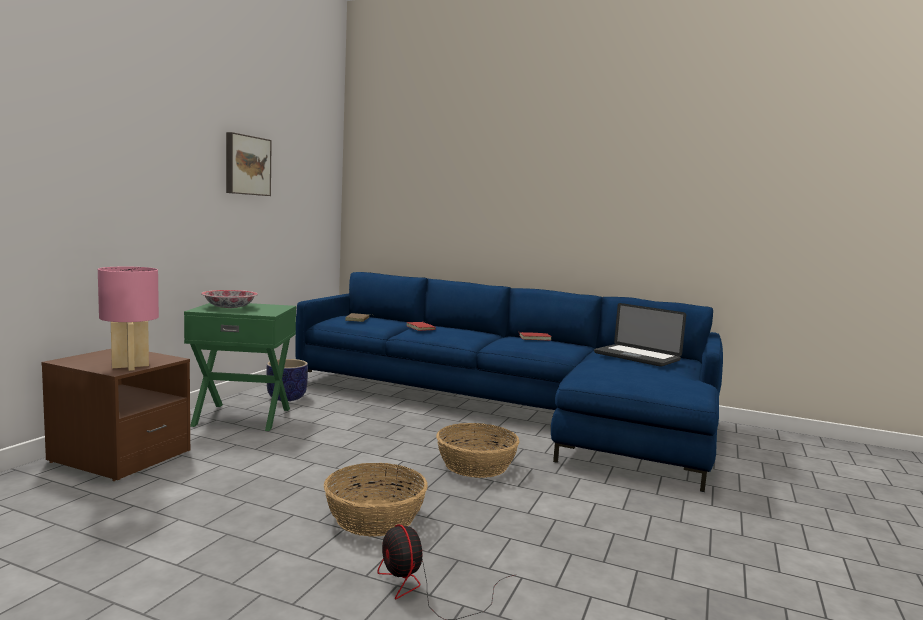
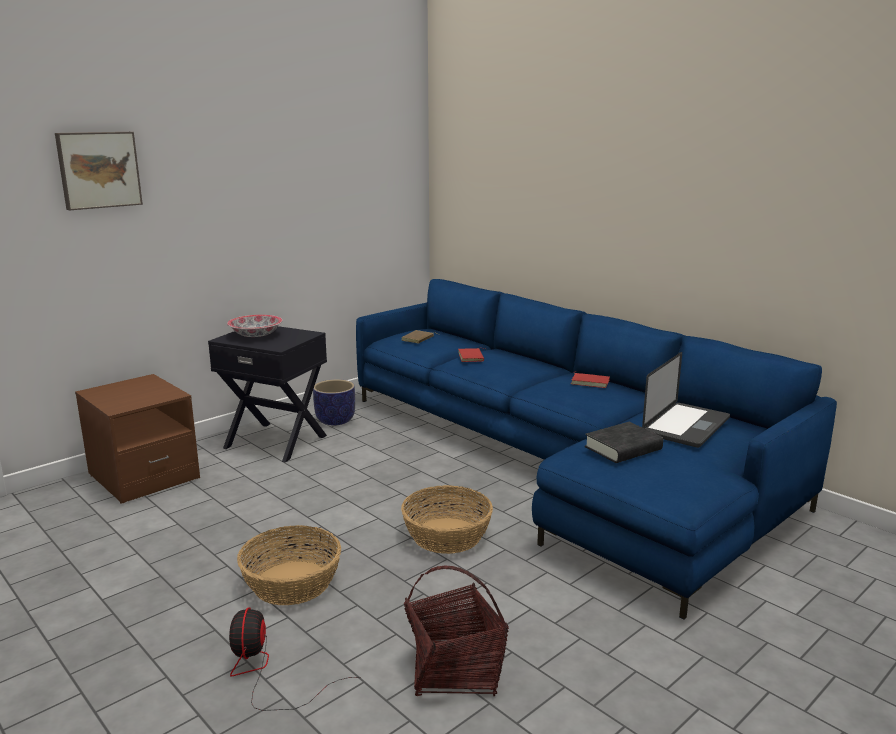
camera: 25 degrees right, 10 degrees up
(130, 366) = (132, 403): pink table lamp -> none
(243, 416) = (276, 441): green side table -> black side table
(246, 165) = (290, 177): picture -> picture (98, 170)
(586, 554) = (455, 670): none -> basket
(615, 370) = (623, 448): none -> black book
(636, 357) = (686, 426): laptop -> laptop turned 120 degrees counterclockwise

